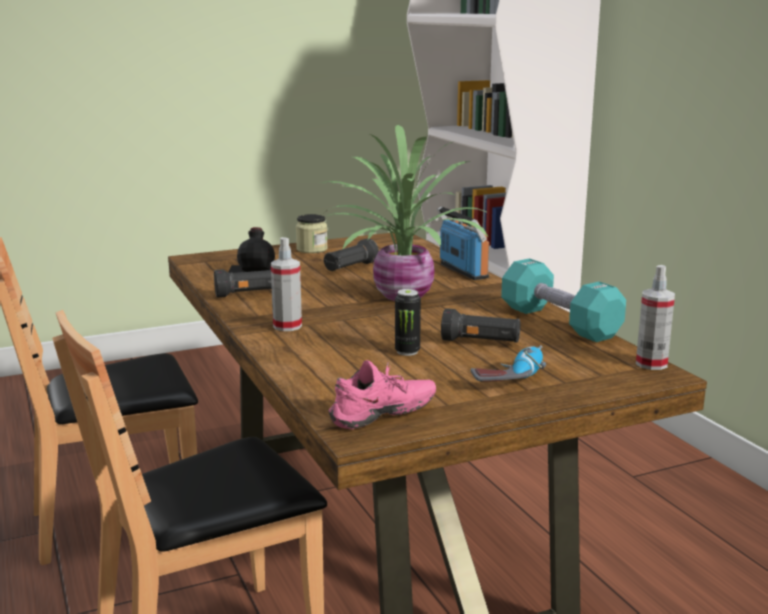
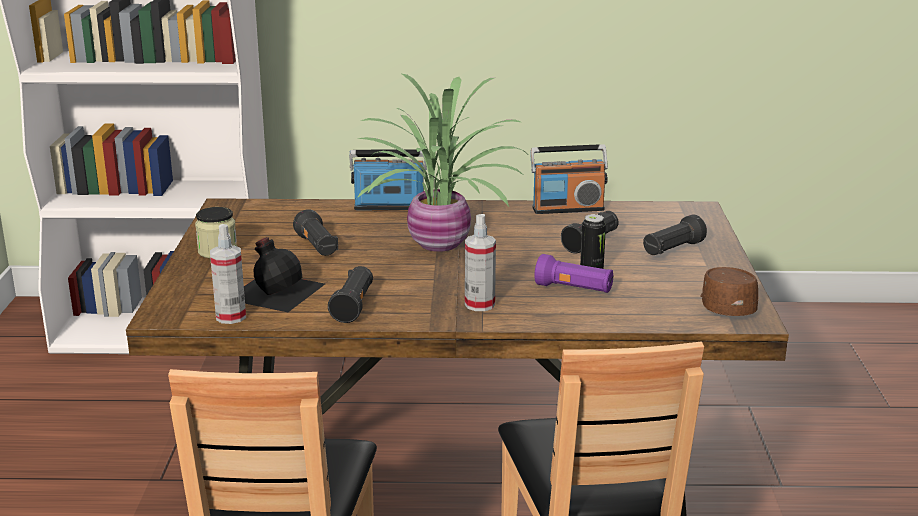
camera: 65 degrees left, 5 degrees up
(355, 351) = (574, 289): none -> purple flashlight
(384, 417) = (726, 305): pink shoe -> brown cap
(512, 376) = (672, 250): power drill -> black flashlight
(559, 322) = (567, 209): turquoise dumbbell -> radio
(651, 364) = (678, 206): spray bottle -> spray bottle (231, 317)

